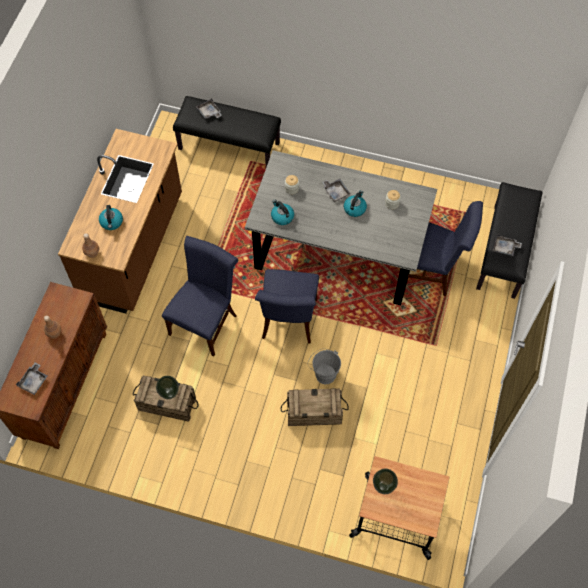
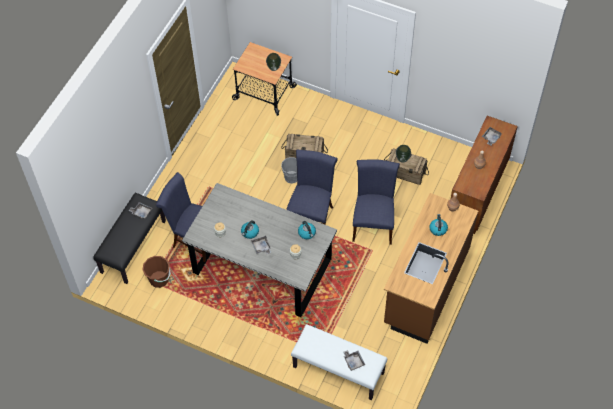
camera: 170 degrees left, 5 degrees down
(205, 321) = (373, 224): blue chair -> blue chair turned 150 degrees clockwise
(229, 146) = (338, 370): black bench -> white bench
(458, 216) = (159, 279): none -> brown bucket

